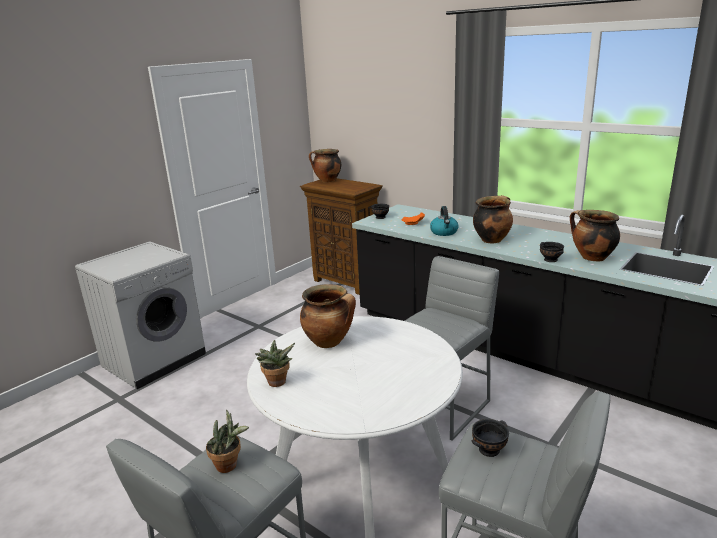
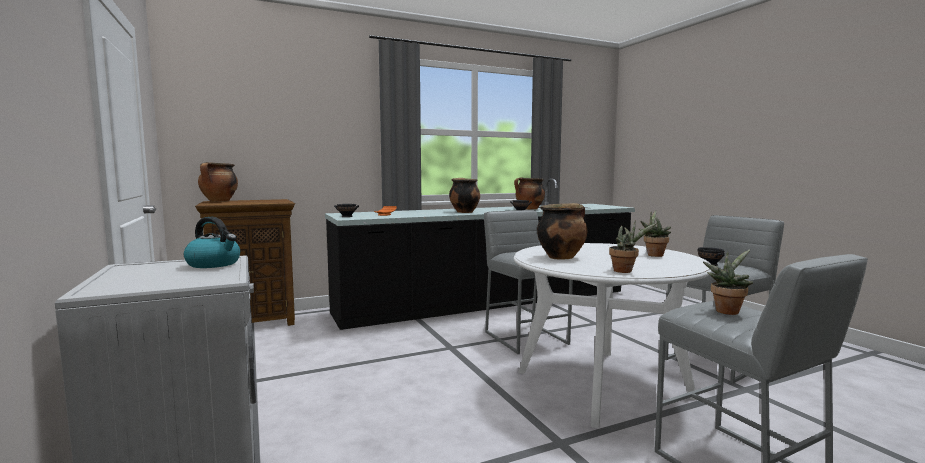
camera: 65 degrees left, 15 degrees down
(391, 390) = (654, 255): none -> potted plant
(444, 232) = (425, 214): kettle -> kettle (214, 264)

